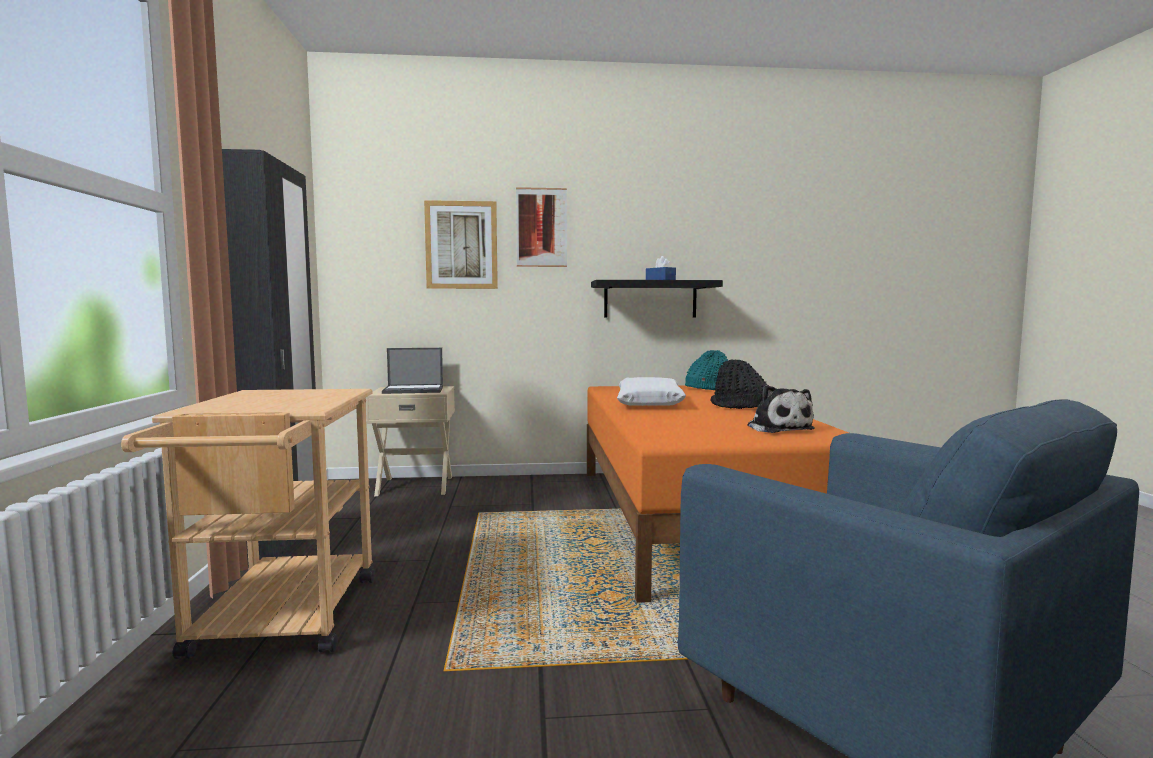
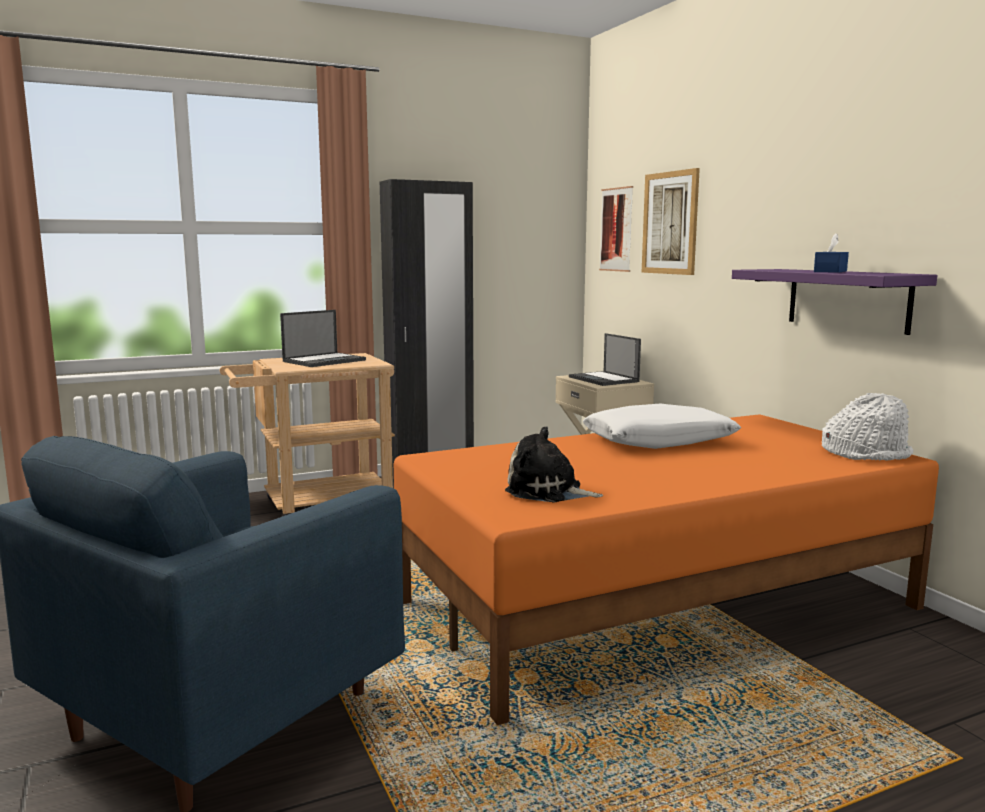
camera: 70 degrees right, 5 degrees up
(274, 399) = (325, 361): none -> laptop
(541, 227) = (736, 196): picture -> picture (616, 229)
(650, 299) = (847, 299): black shelf -> purple shelf
(707, 388) = (866, 454): turquoise hat -> white hat
(739, 406) = (700, 473): black hat -> none
(778, 428) = (548, 491): plush toy -> plush toy turned 60 degrees clockwise

